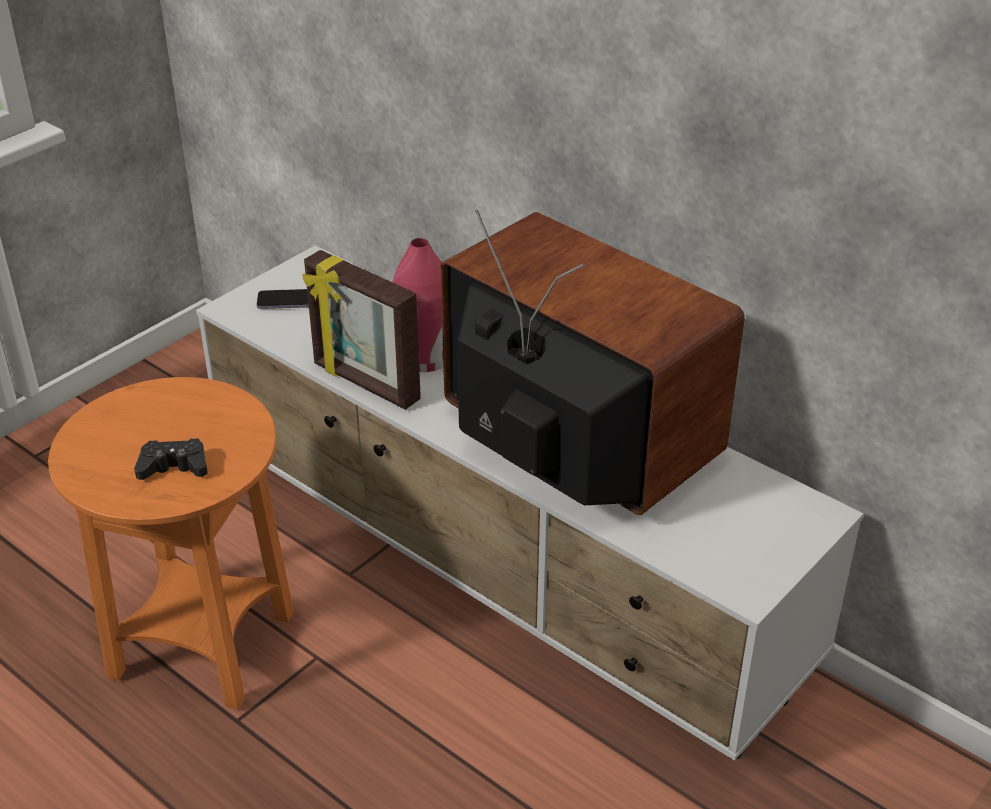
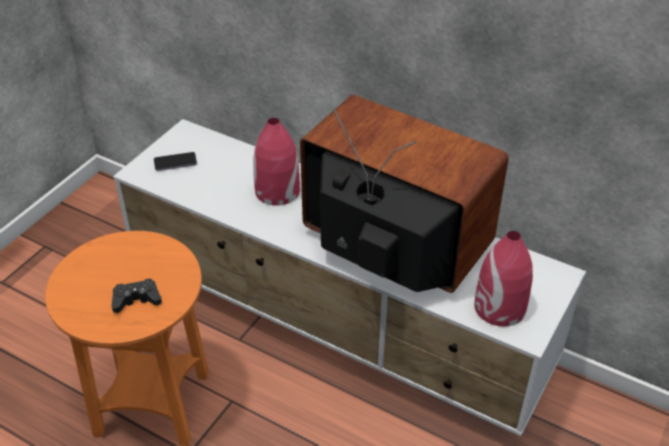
camera: 10 degrees left, 5 degrees up
(365, 383) = (244, 218): picture frame -> none
(713, 548) = (500, 308): none -> red vase

